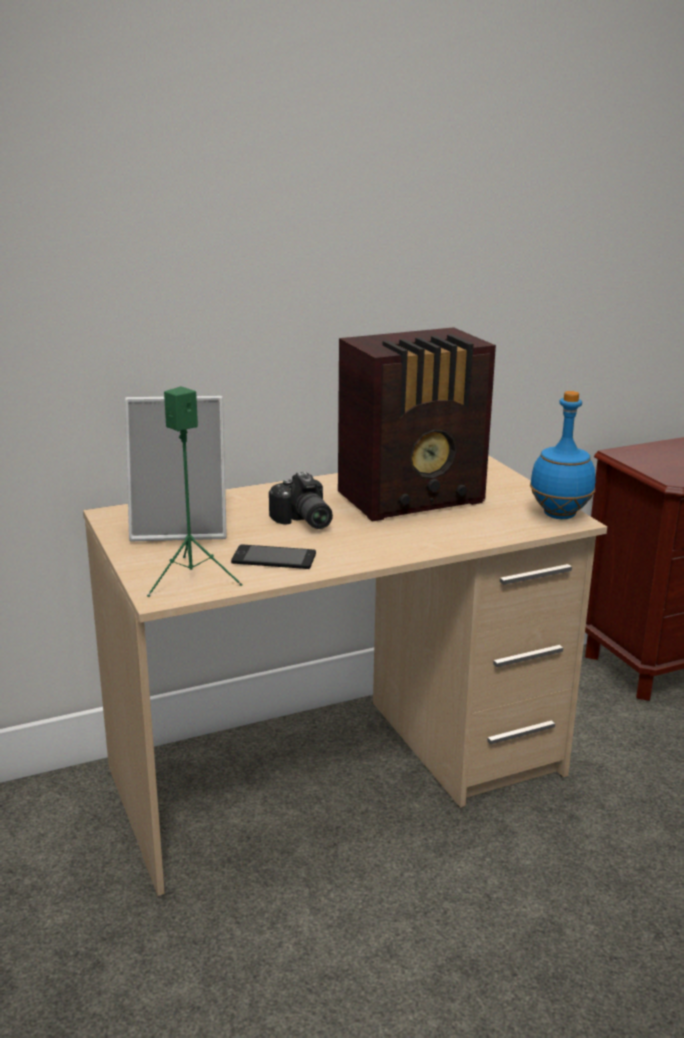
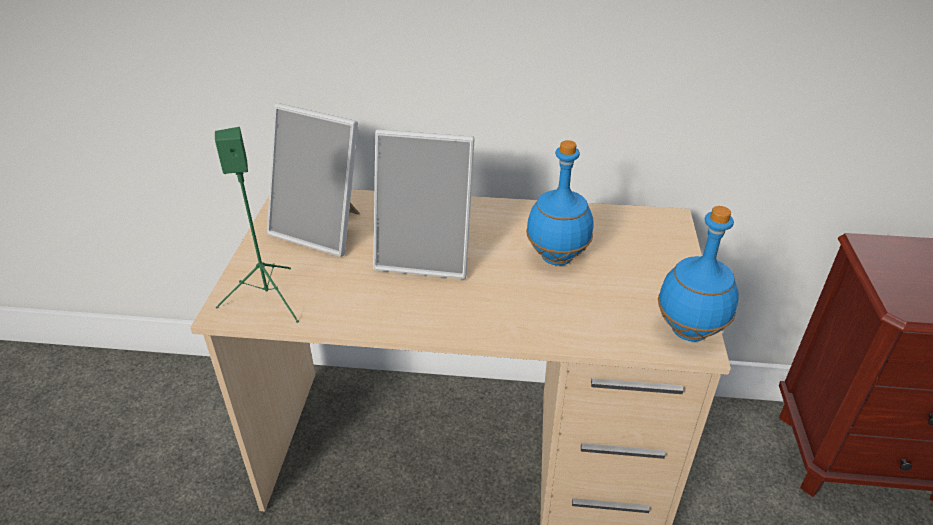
camera: 30 degrees right, 15 degrees up
(274, 558) = (356, 296): phone -> none
(302, 521) = (426, 255): camera -> picture frame
(414, 499) = (557, 257): radio -> blue bottle

